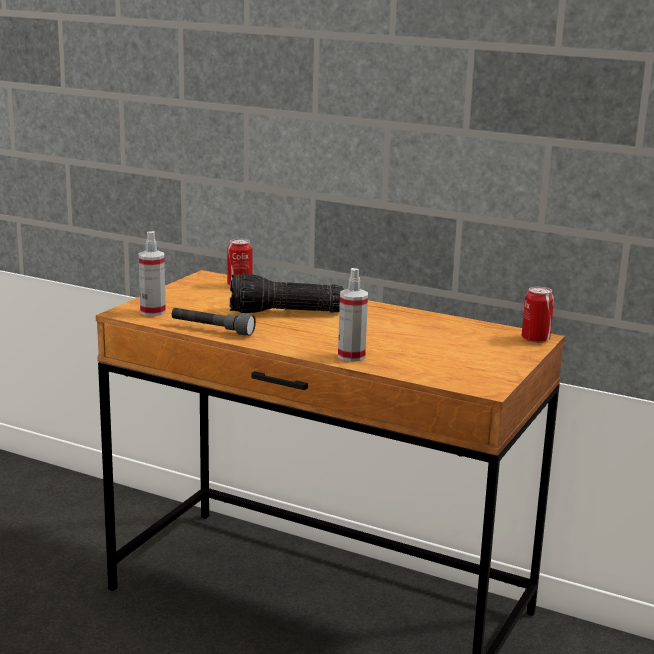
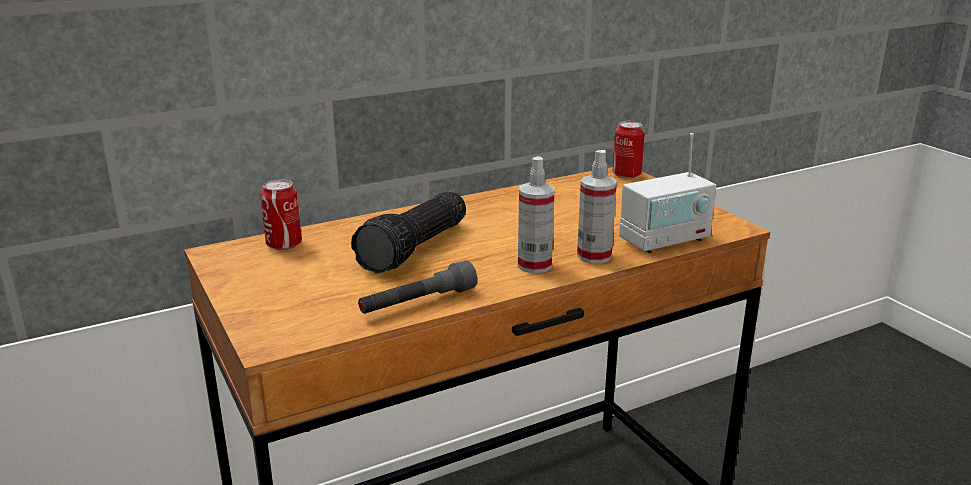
camera: 55 degrees left, 5 degrees up
(152, 312) = (298, 322): spray bottle -> spray bottle (534, 265)
(417, 371) = (665, 240): none -> radio

